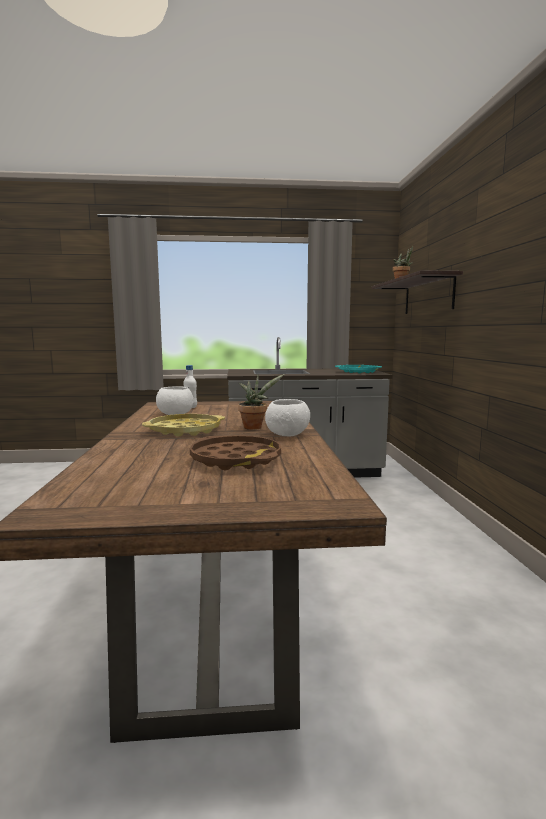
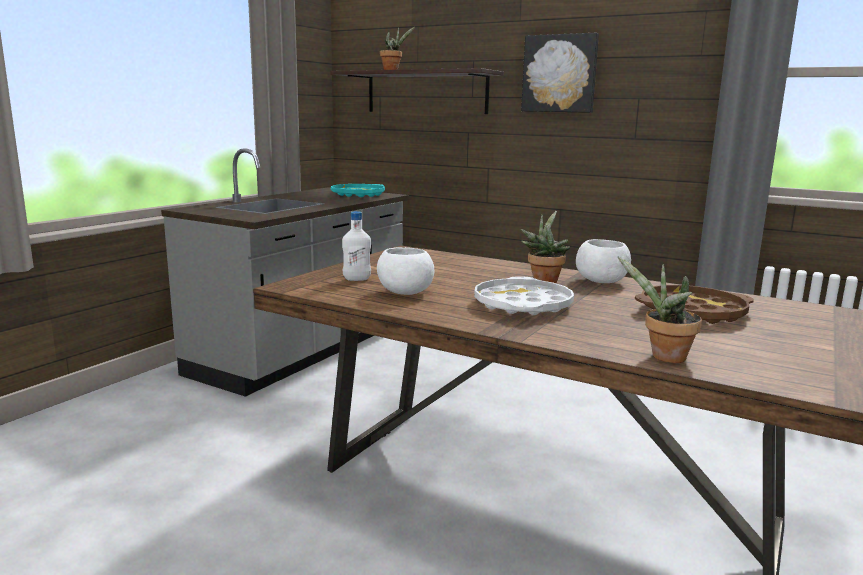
camera: 55 degrees left, 5 degrees up
(100, 463) = (663, 357): none -> potted plant
(185, 430) = (522, 305): yellow tray -> white tray
(492, 266) = (560, 74): none -> picture

